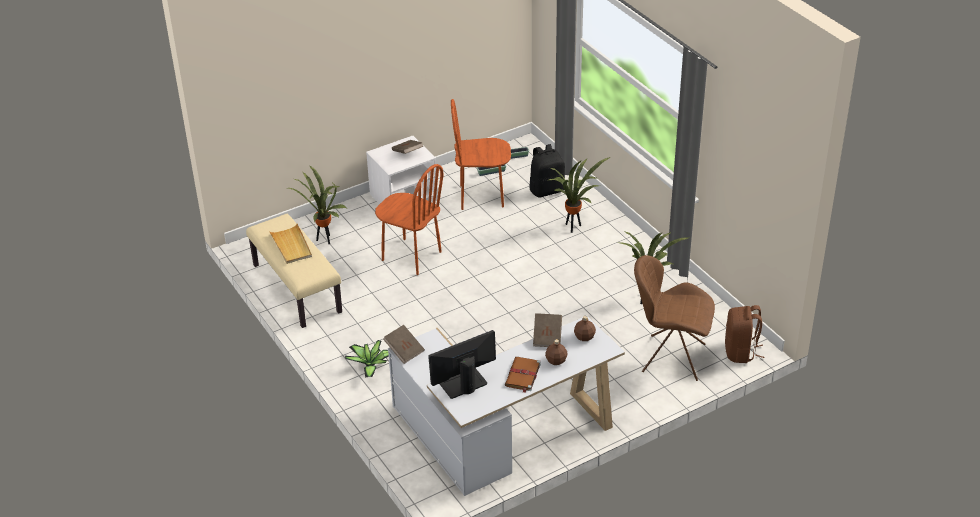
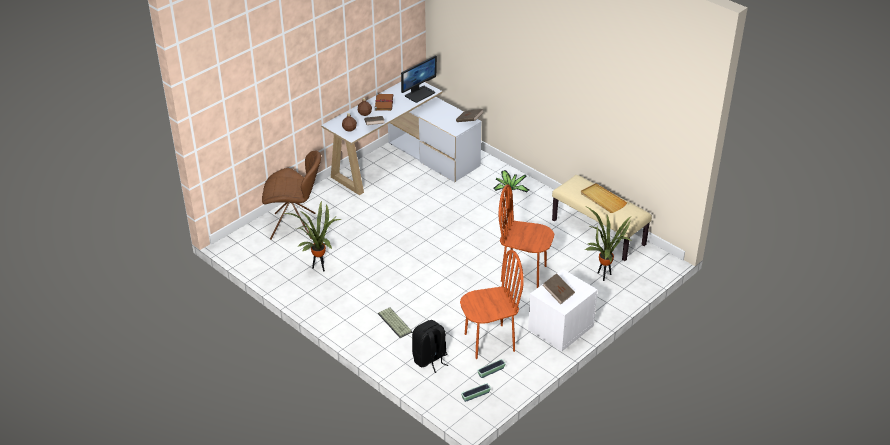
camera: 165 degrees right, 0 degrees up
(573, 227) = (394, 323): potted plant -> keyboard
(740, 352) = (242, 238): brown backpack -> none

